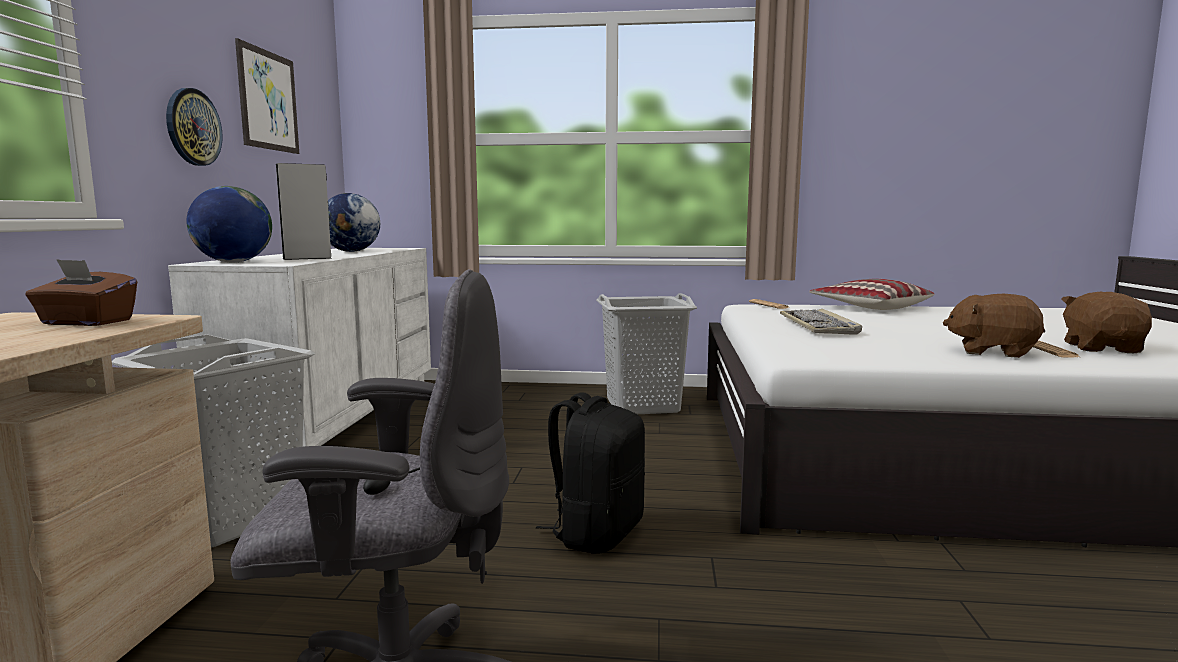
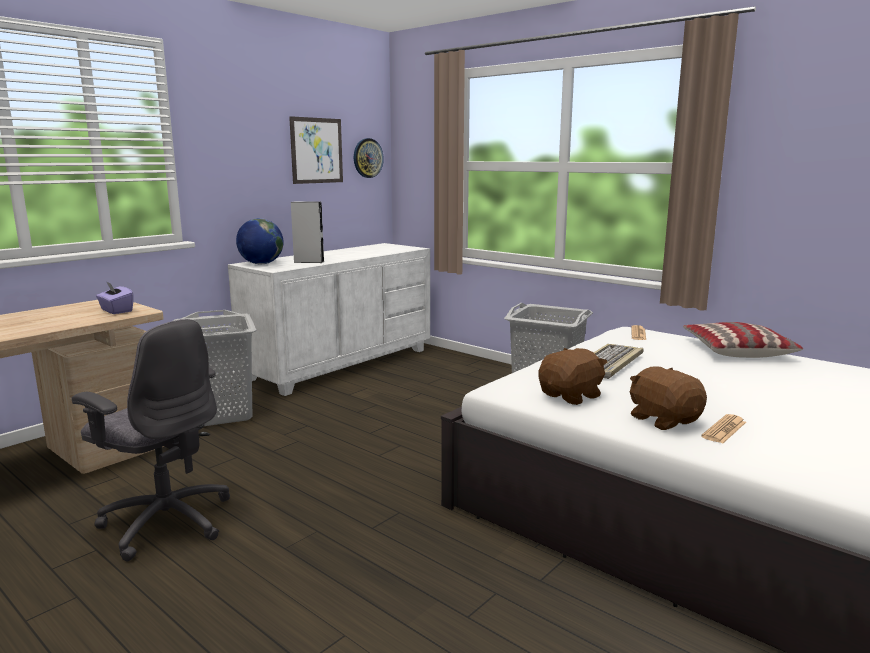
camera: 35 degrees right, 5 degrees up
(86, 322) = (116, 311): brown tissue box -> purple tissue box
(193, 127) = (252, 180): wall clock -> wall clock (367, 158)
(351, 251) = (364, 251): globe -> none
(596, 533) = (363, 477): black backpack -> none
(1102, 348) = (791, 441): brown plush toy -> brown plush toy (571, 396)

